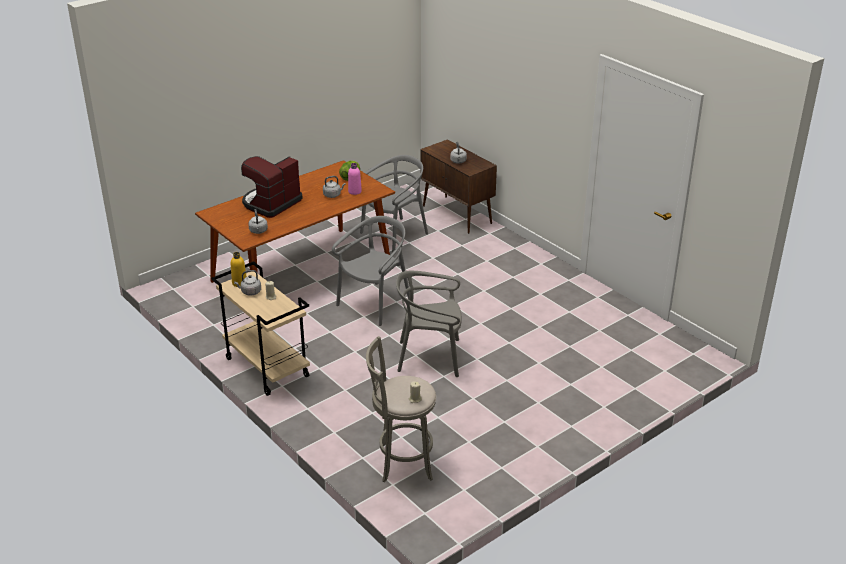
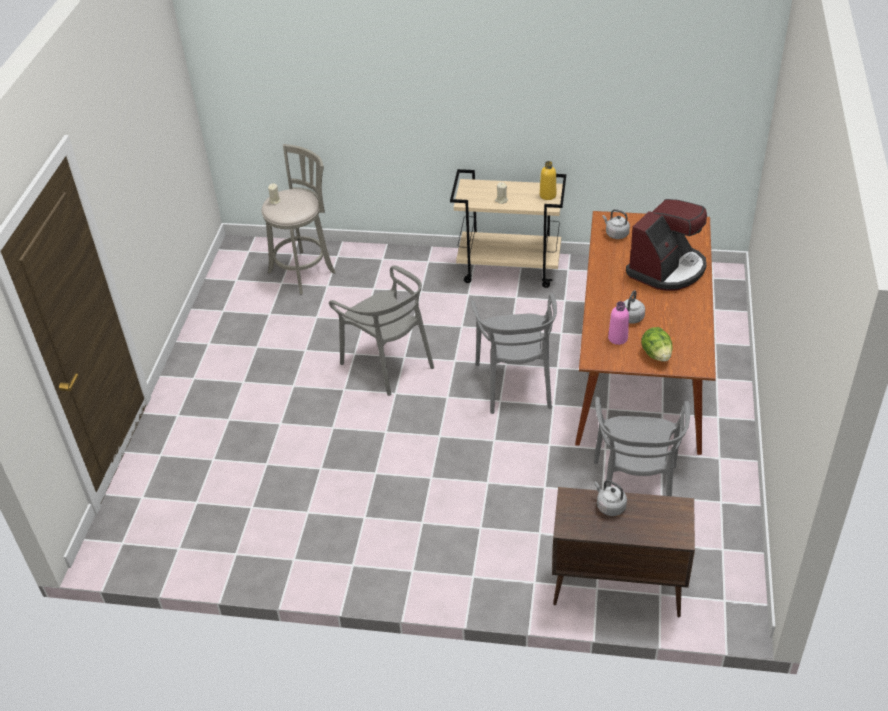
camera: 140 degrees right, 10 degrees up
(250, 292) = (525, 194): grey kettle -> none
(271, 203) = (667, 269): coffee machine -> coffee machine turned 45 degrees clockwise
(430, 357) = (388, 363): grey chair -> grey chair turned 90 degrees clockwise

